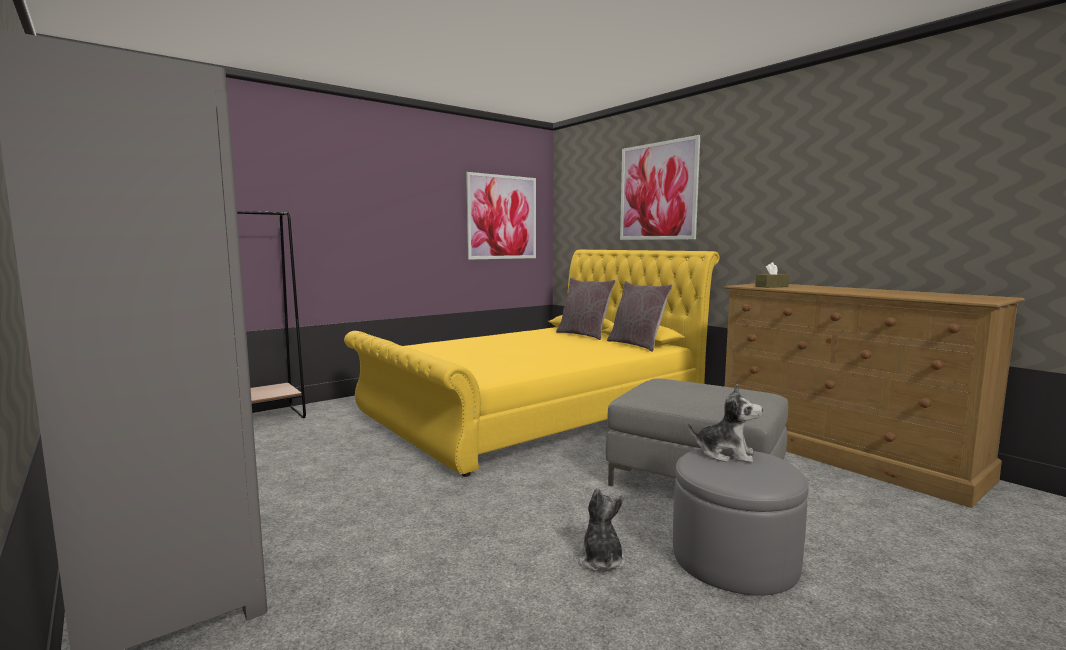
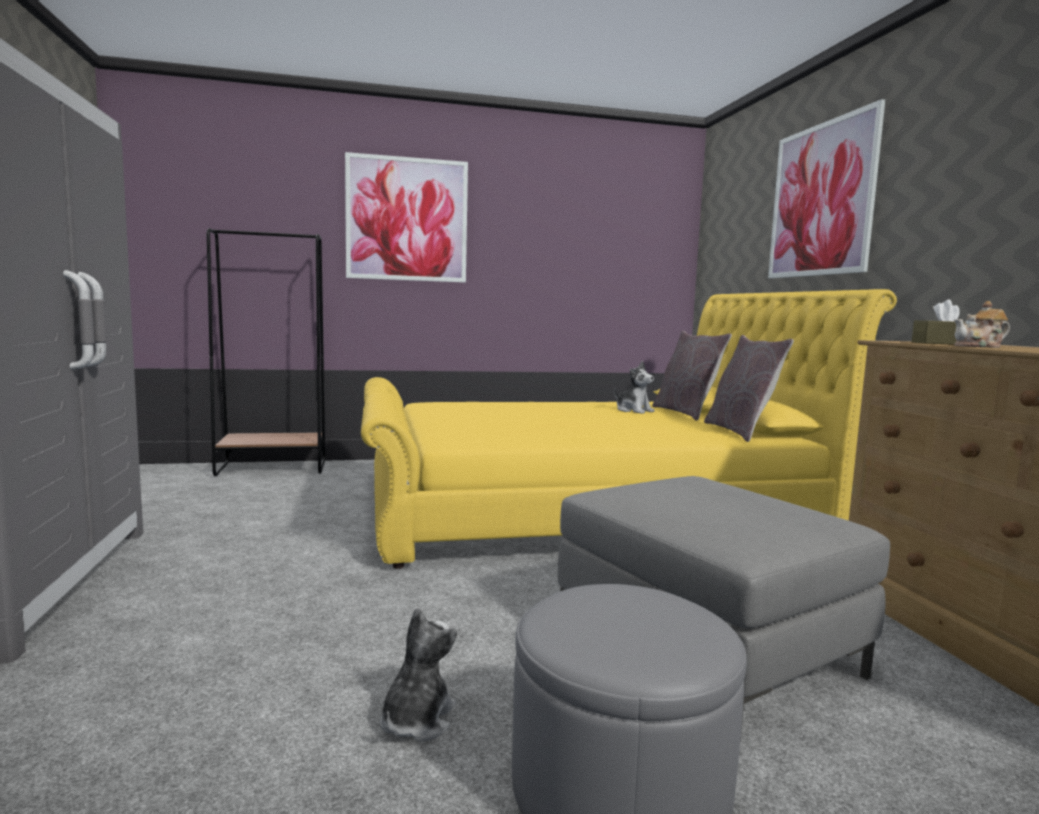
camera: 25 degrees right, 0 degrees up
(502, 217) = (615, 249): picture -> picture (407, 219)
(725, 454) = (630, 600): plush toy -> plush toy (633, 410)
(798, 289) = (979, 347): none -> teapot

